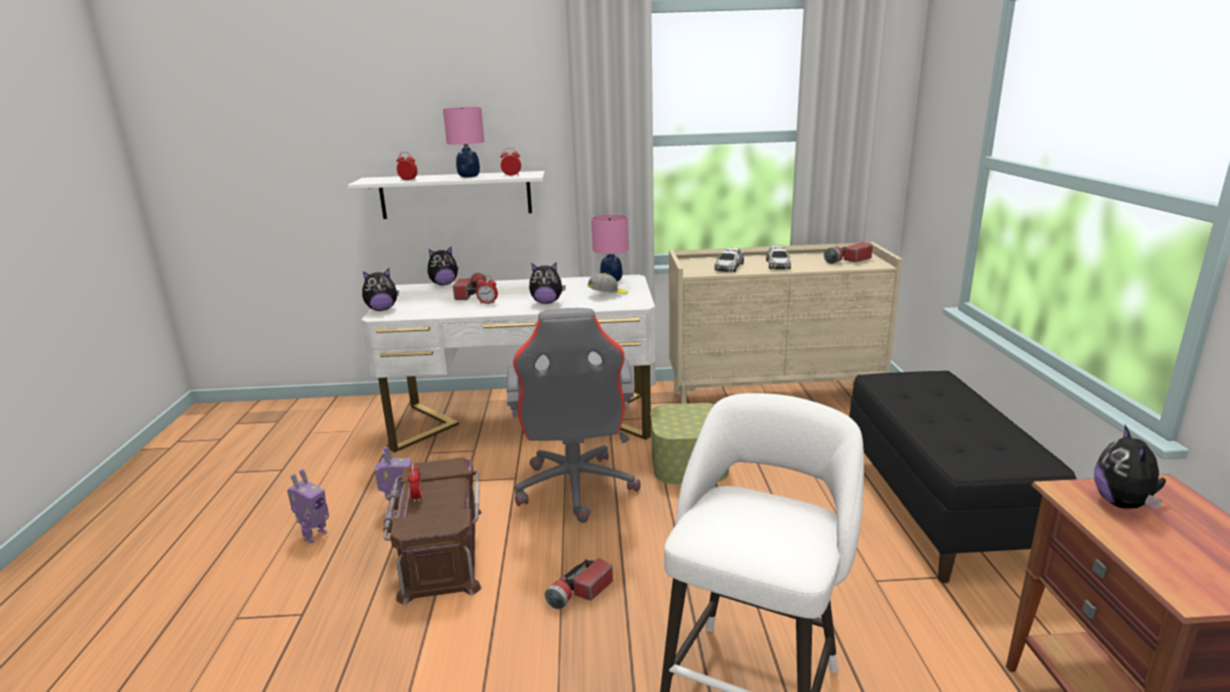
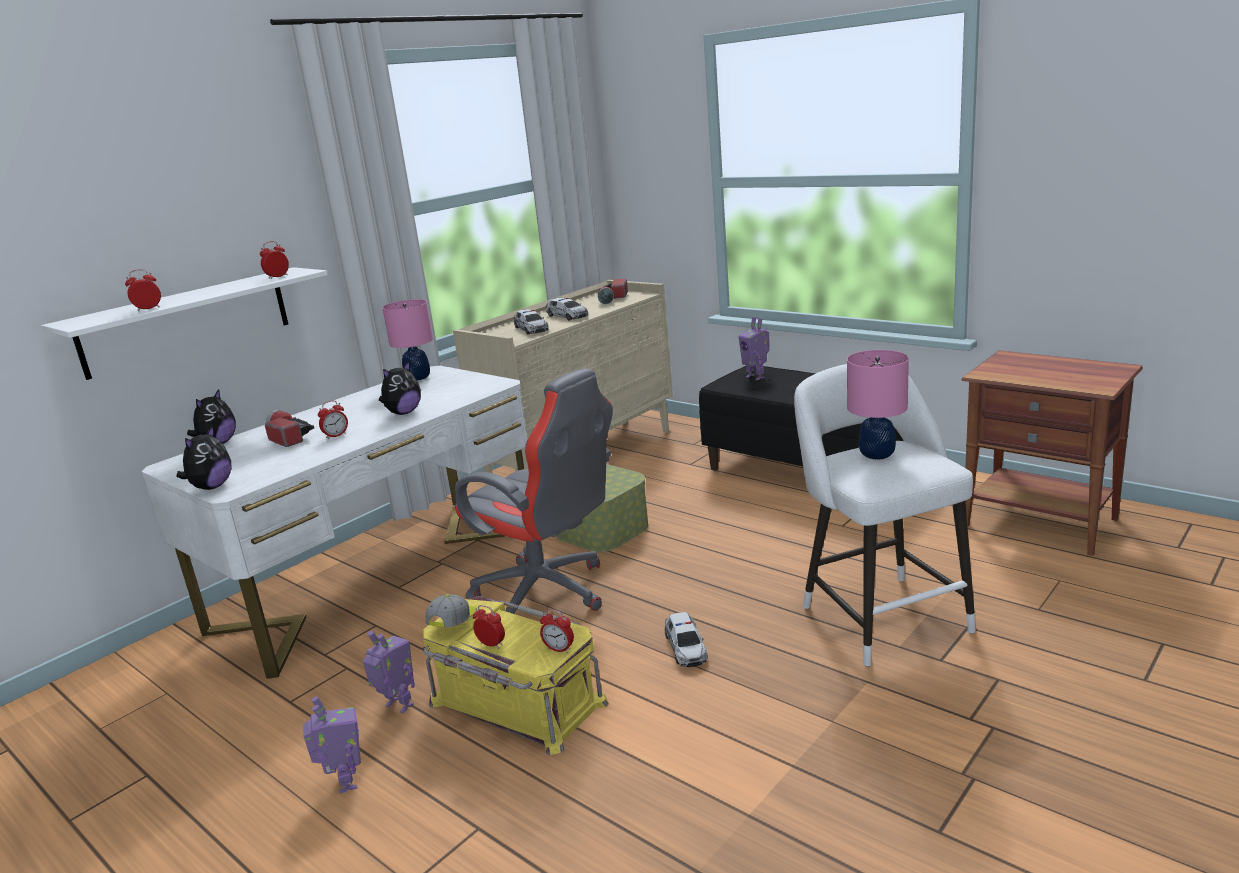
camera: 45 degrees left, 0 degrees up
(430, 526) = (559, 649): none -> alarm clock
(440, 552) = (515, 703): brown storage box -> yellow storage box
(468, 176) = (220, 289): pink table lamp -> pink table lamp (875, 455)
(579, 592) = (686, 647): flashlight -> toy car
(608, 294) = (448, 387): cap -> cap (454, 623)
(926, 385) = (756, 377): none -> toy robot
(1123, 504) = (1012, 369): plush toy -> none

